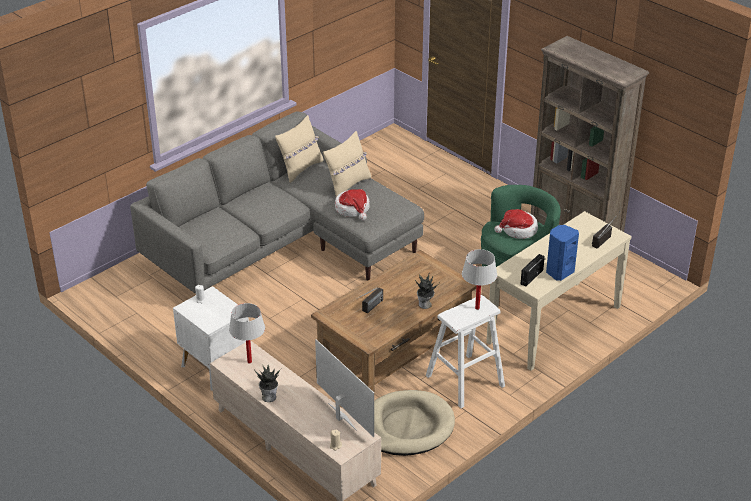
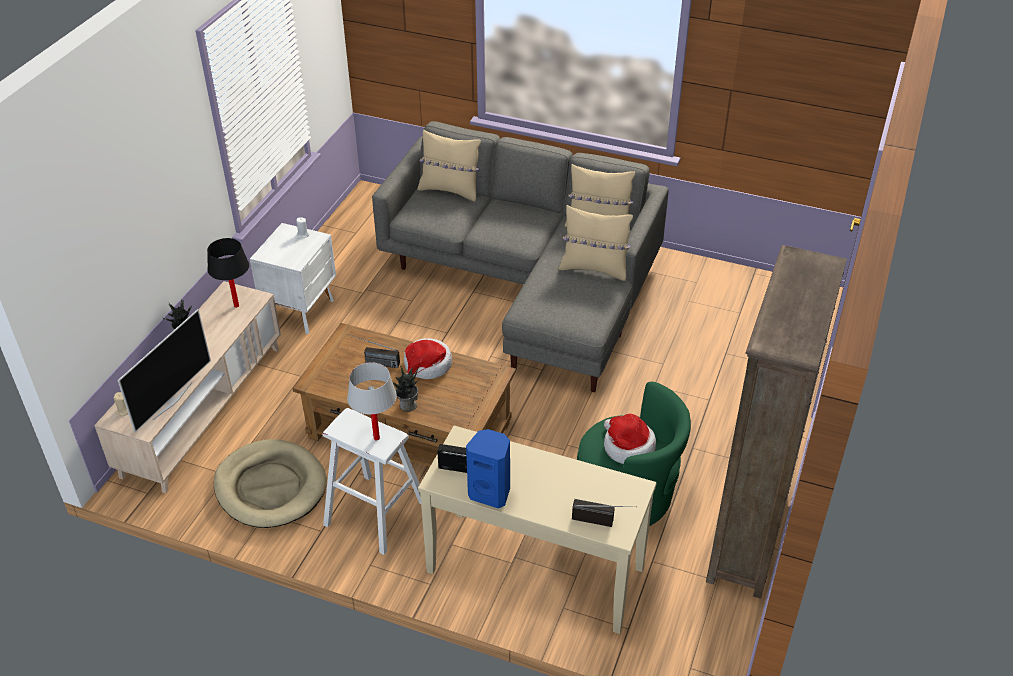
camera: 65 degrees right, 5 degrees up
(196, 220) = (450, 190): none -> beige pillow
(249, 362) = (236, 306): white table lamp -> black table lamp
(353, 209) = (549, 287): hat -> hat (427, 366)

